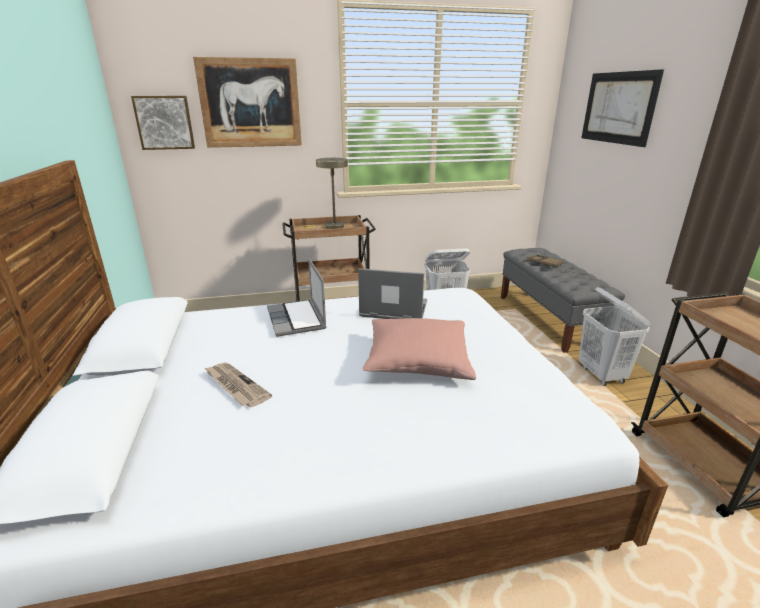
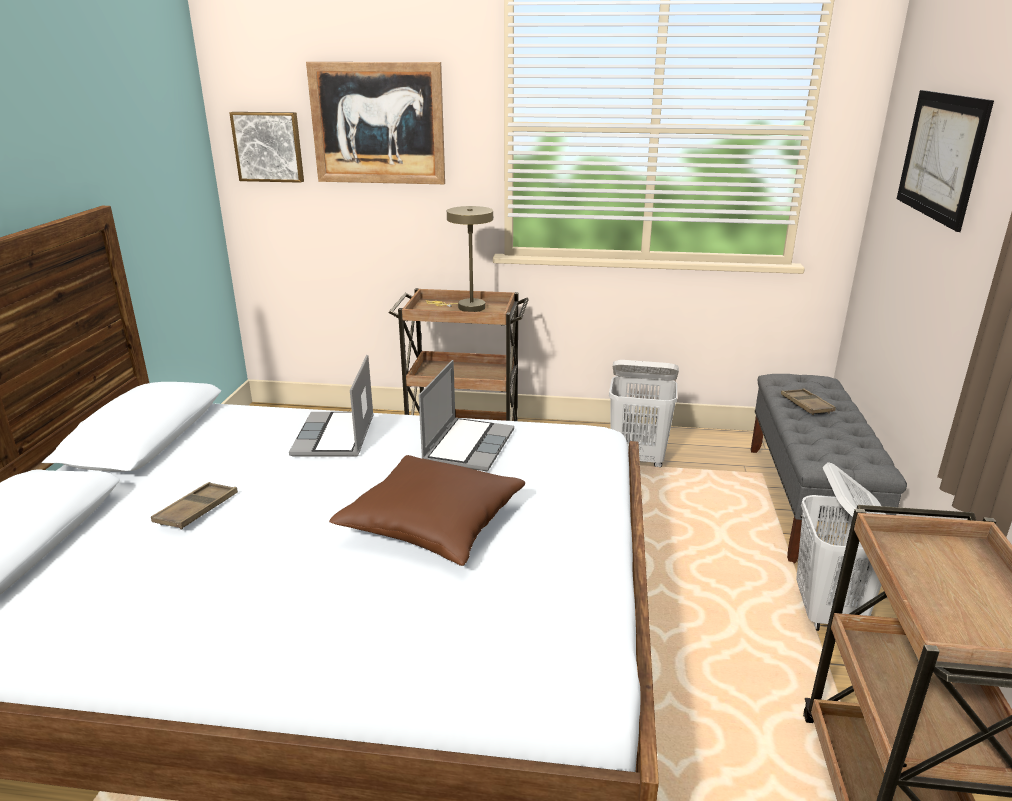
camera: 20 degrees right, 0 degrees up
(235, 386) = (197, 510): newspaper -> brown tray
(392, 310) = (468, 445): laptop -> laptop turned 75 degrees clockwise
(417, 361) = (432, 525): pink pillow -> brown pillow

